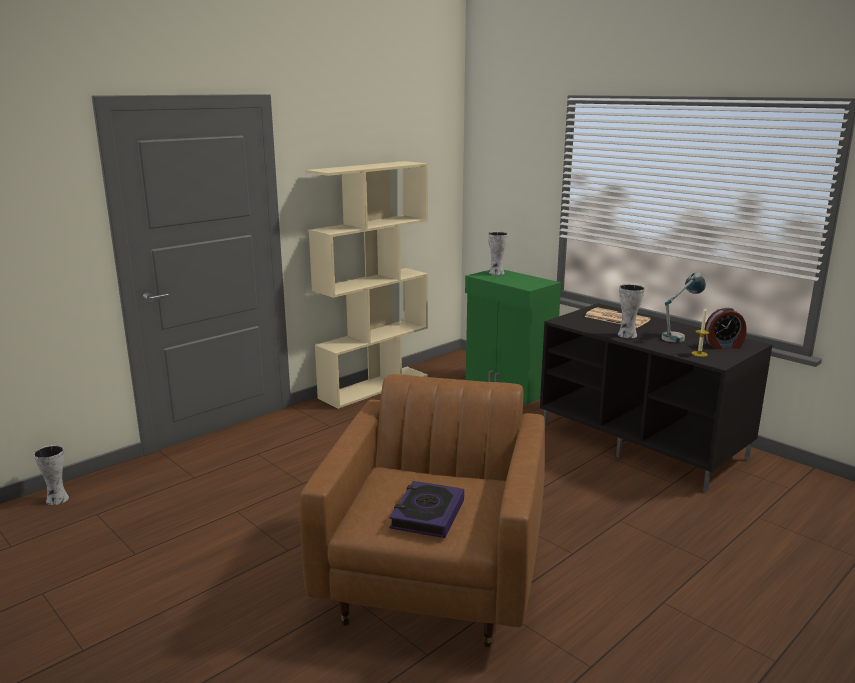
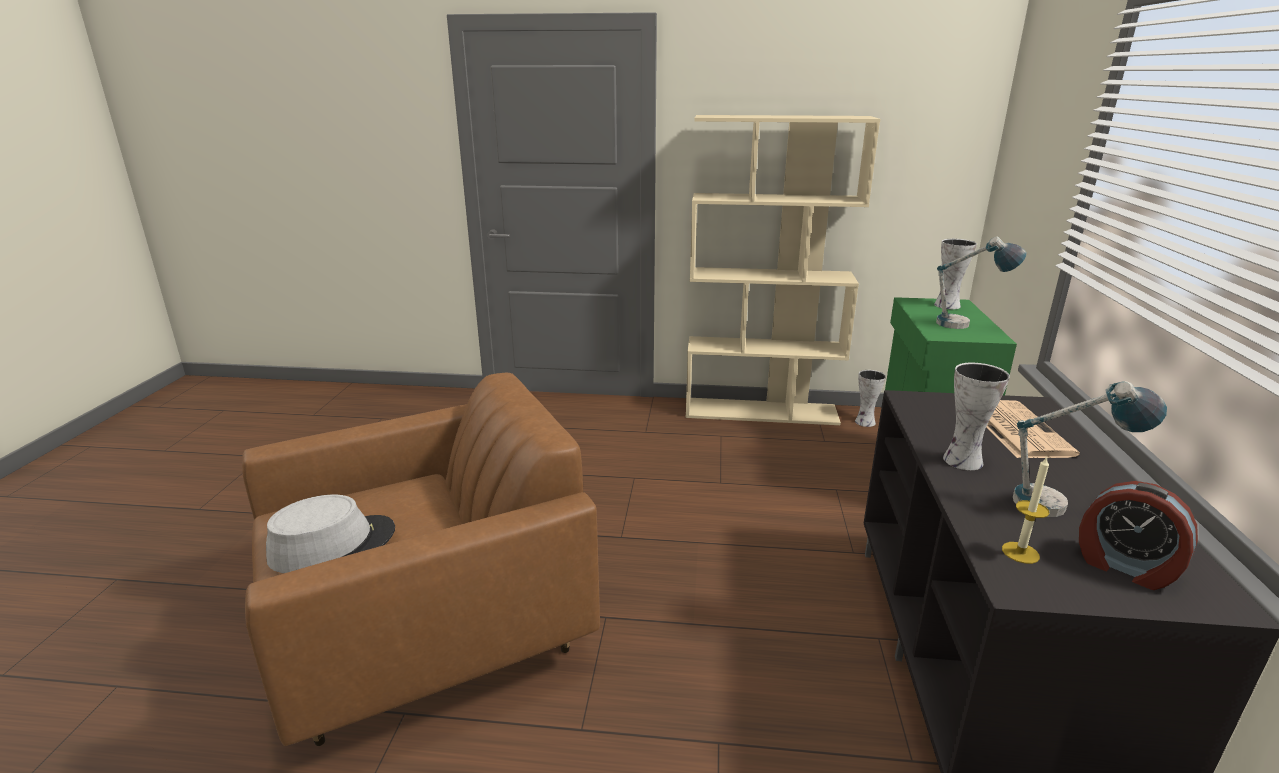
camera: 50 degrees right, 5 degrees up
(56, 500) = (386, 396): vase -> vase (864, 422)
(427, 514) = (333, 544): book -> grey hat
(527, 280) = (967, 326): none -> table lamp

